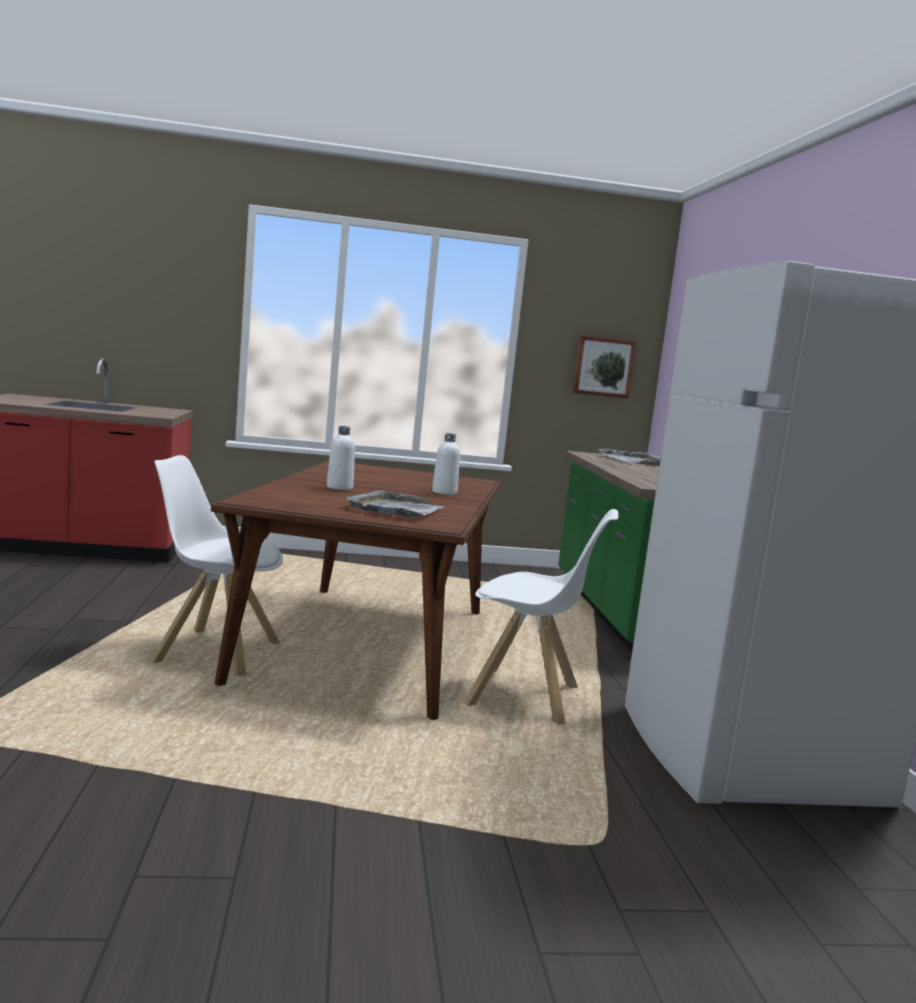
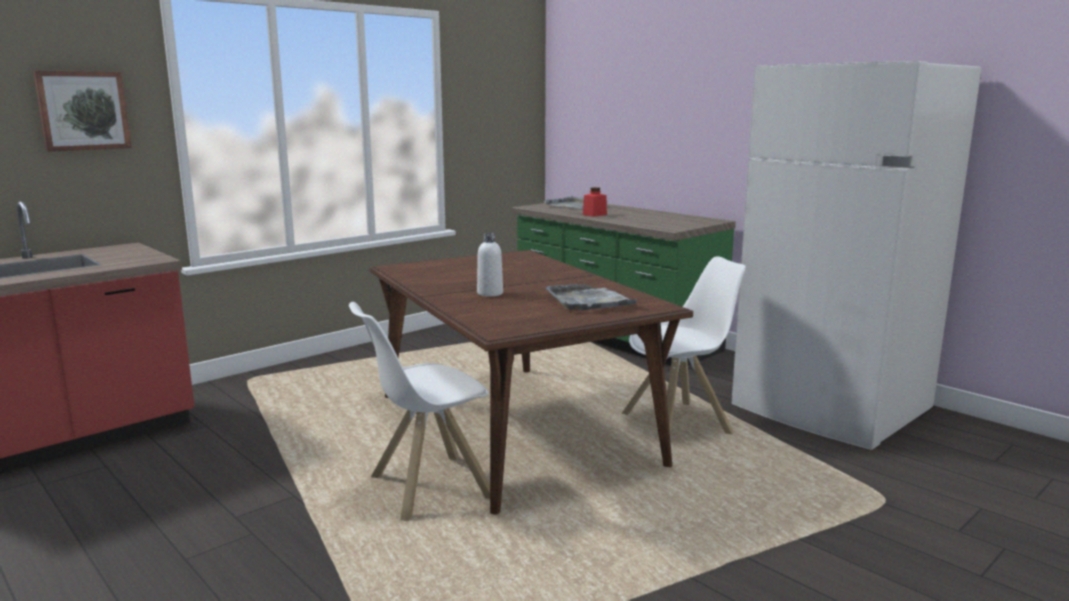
camera: 35 degrees left, 5 degrees up
(444, 492) = (550, 273): white bottle -> none
(603, 367) = (508, 125): picture -> picture (83, 110)
(621, 467) = (594, 214): none -> red jar

